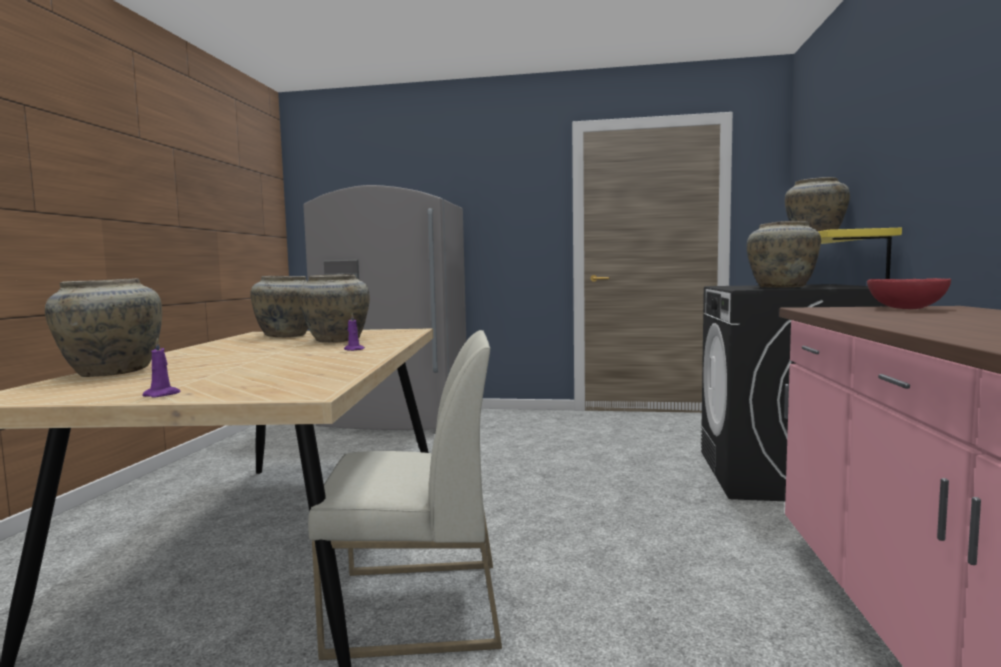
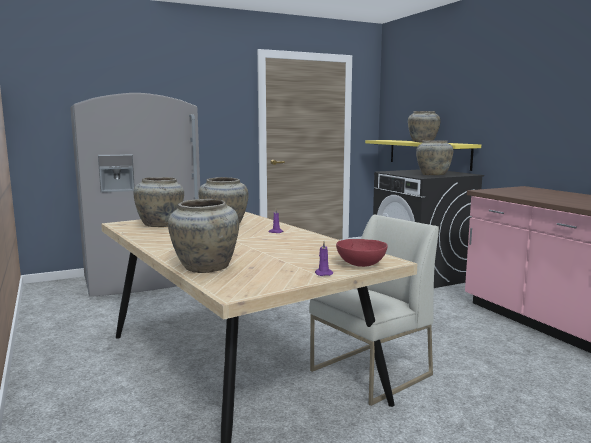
camera: 35 degrees left, 5 degrees up
(904, 308) = (517, 189): red bowl -> red bowl (360, 264)

